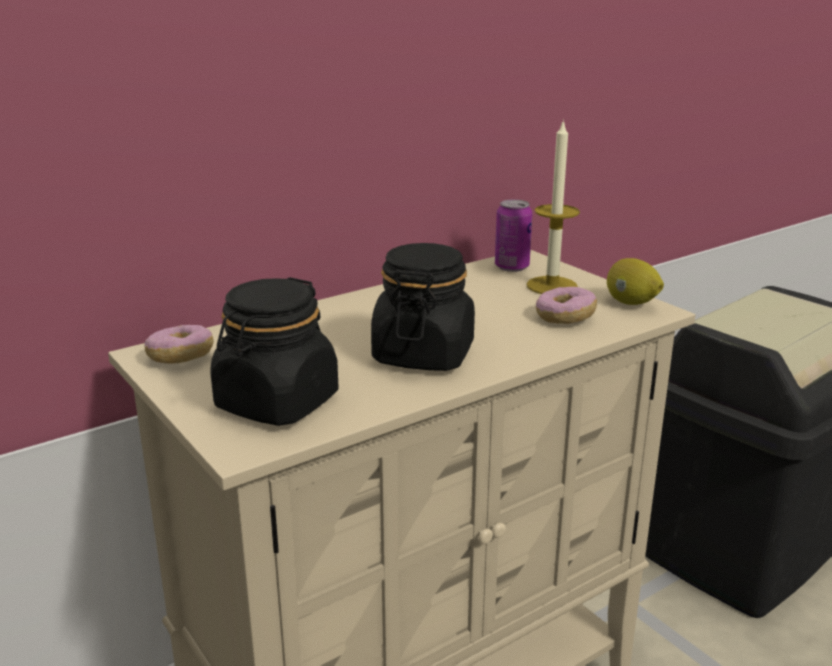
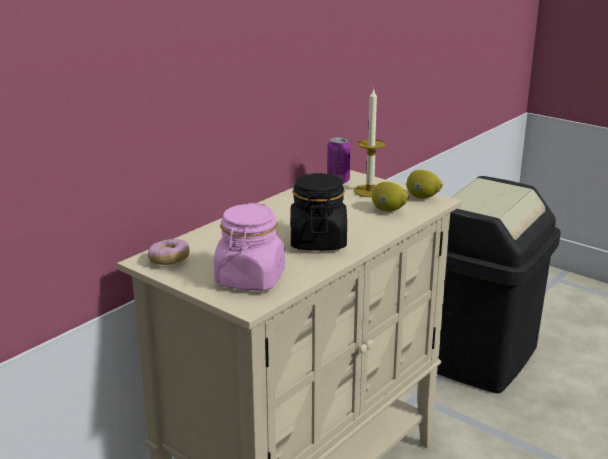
camera: 15 degrees left, 0 degrees up
(276, 403) = (250, 279): black jar -> pink jar
(565, 318) = (388, 210): donut -> lemon

